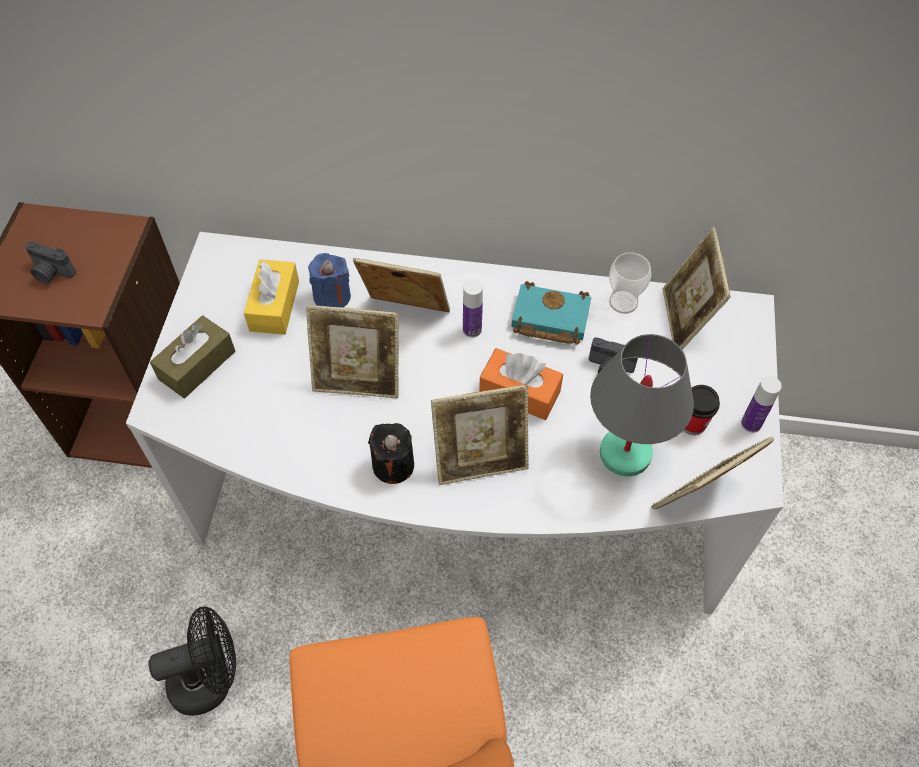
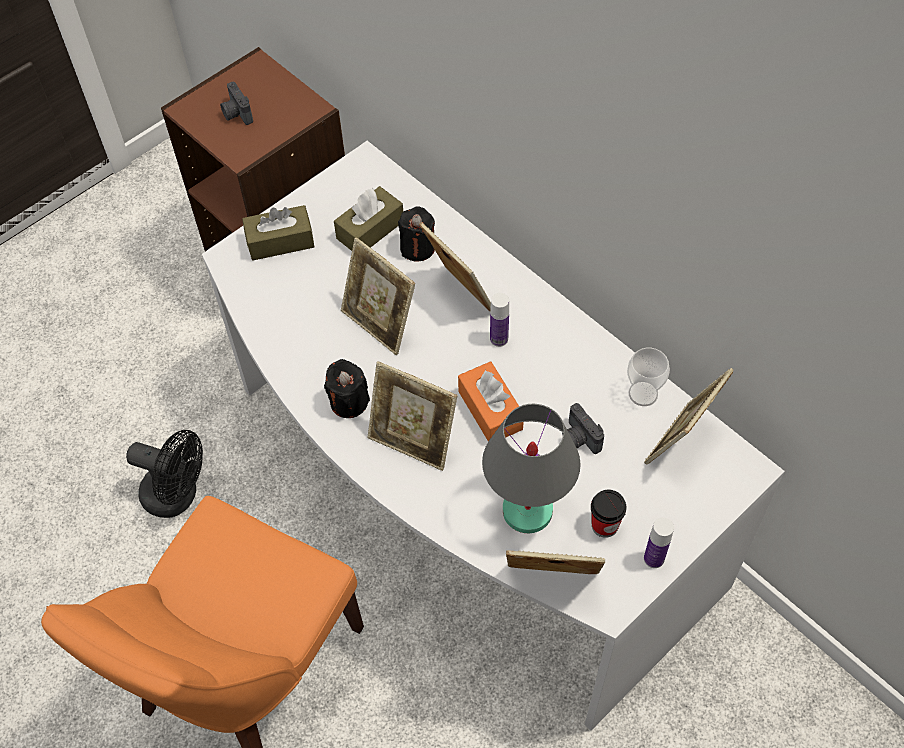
camera: 40 degrees right, 0 degrees up
(274, 306) = (370, 230): yellow tissue box -> brown tissue box
(332, 296) = (417, 248): blue candle -> black candle
(548, 319) = (566, 368): turquoise book -> none

